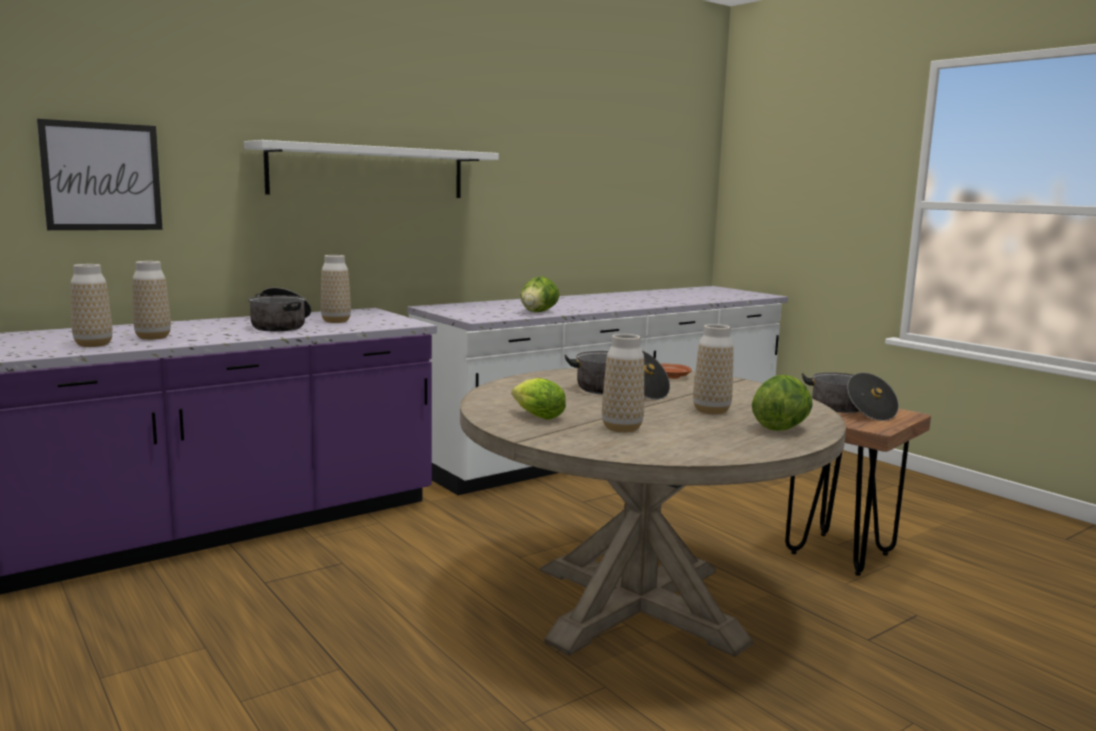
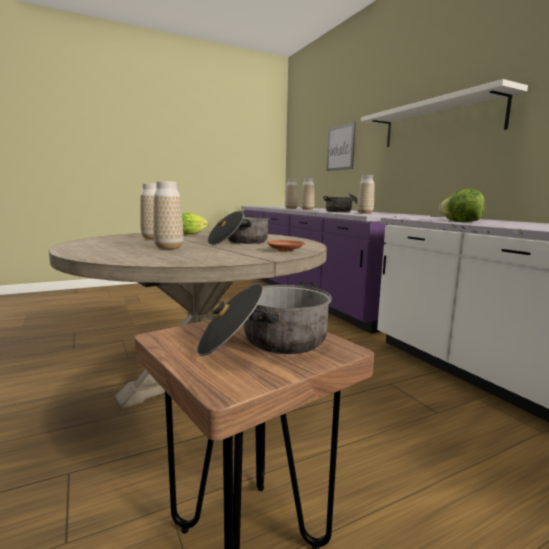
camera: 100 degrees right, 0 degrees up
(780, 428) = (105, 251): lettuce -> none

